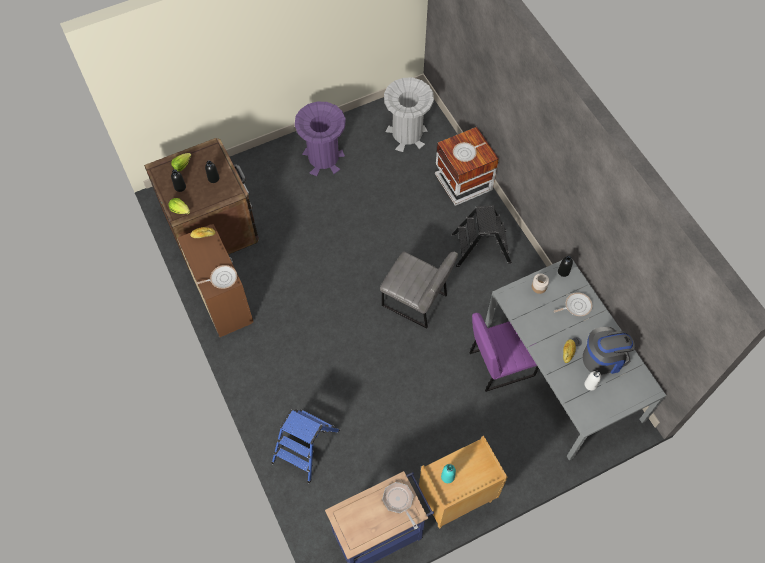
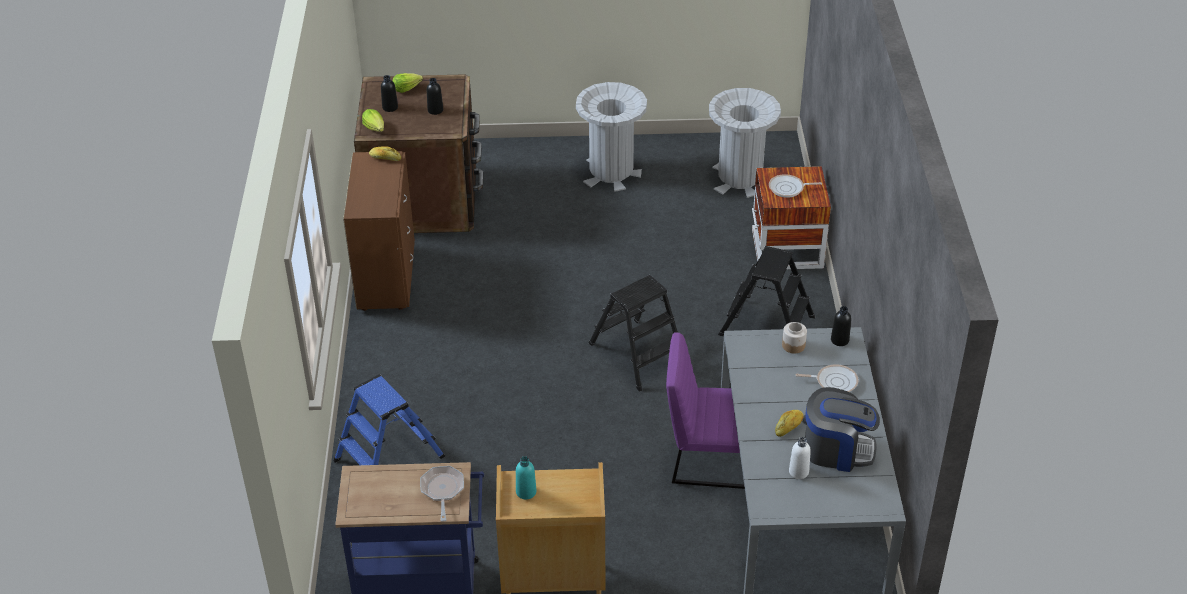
camera: 25 degrees right, 20 degrees down
(222, 278) = (378, 204): frying pan -> none
(323, 158) = (611, 172): purple trash can -> grey trash can
(416, 301) = (637, 354): grey chair -> black step ladder

